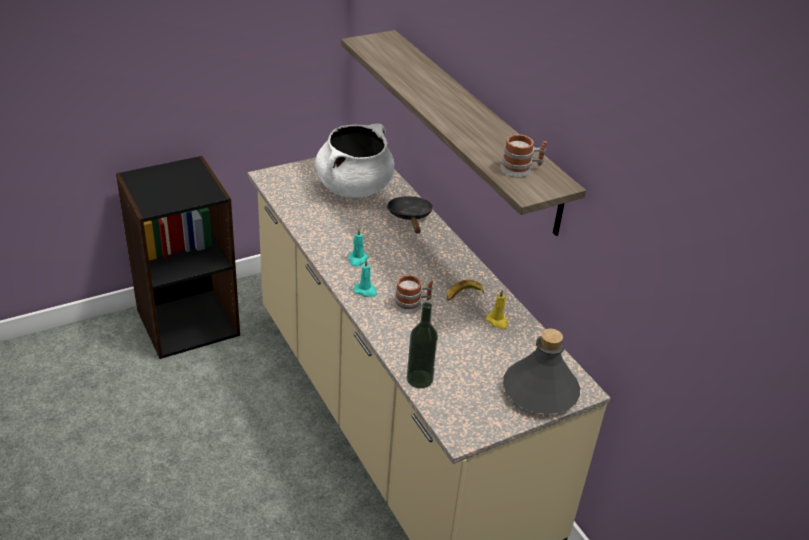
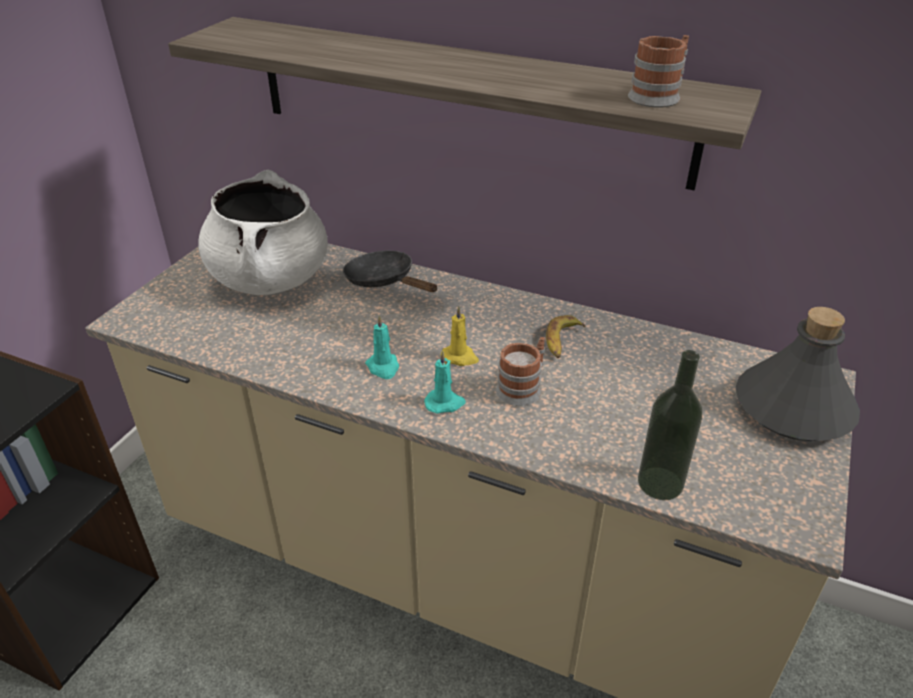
camera: 35 degrees left, 0 degrees up
(497, 321) = (639, 352): yellow candle -> yellow candle (460, 357)

